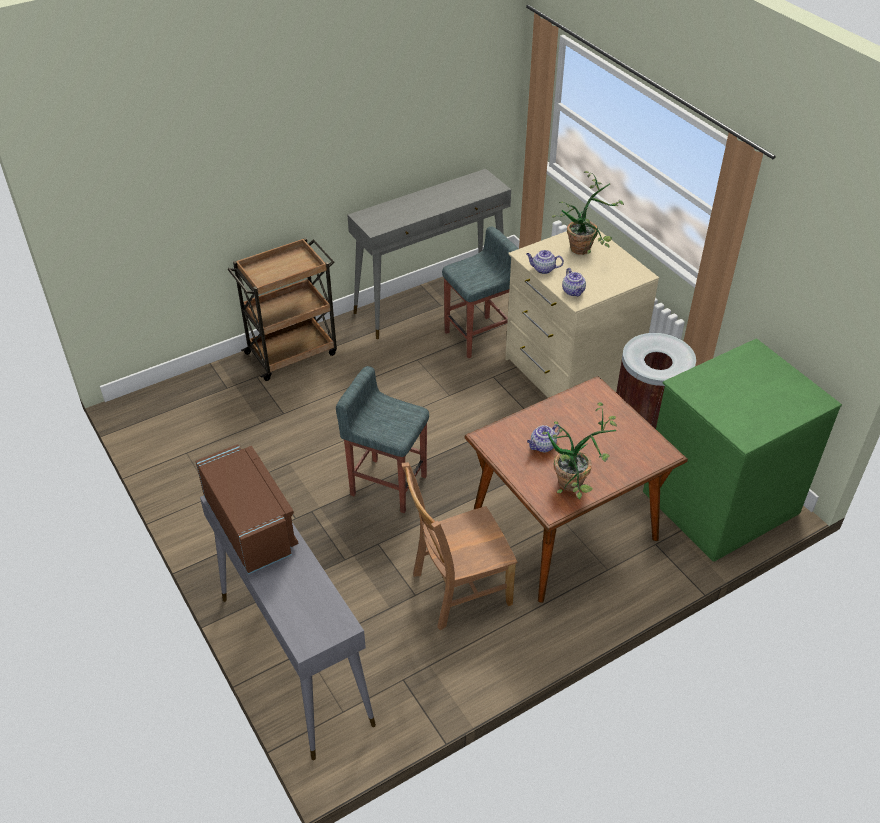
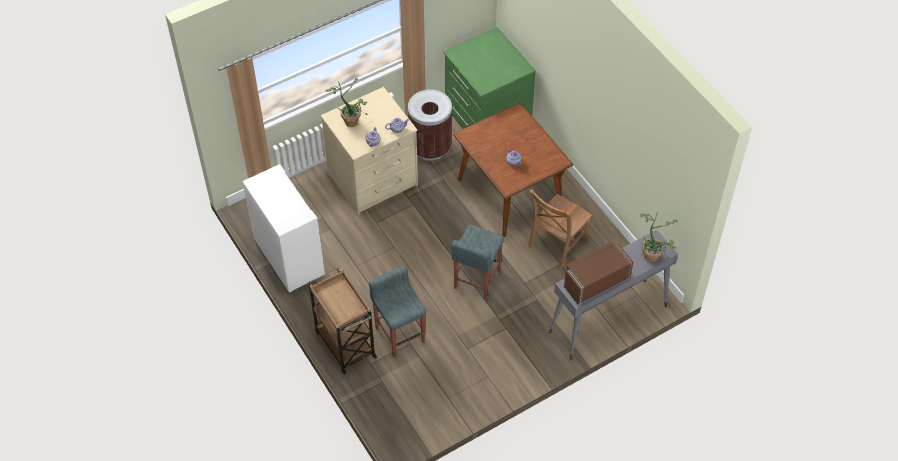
camera: 90 degrees left, 10 degrees up
(431, 300) = (288, 257): grey console table -> white cabinet
(457, 590) = (556, 244): brown chair -> brown chair turned 60 degrees clockwise
(479, 336) = (333, 229): grey stool -> grey stool (399, 334)
(576, 486) = (543, 149): potted plant -> potted plant (653, 253)

